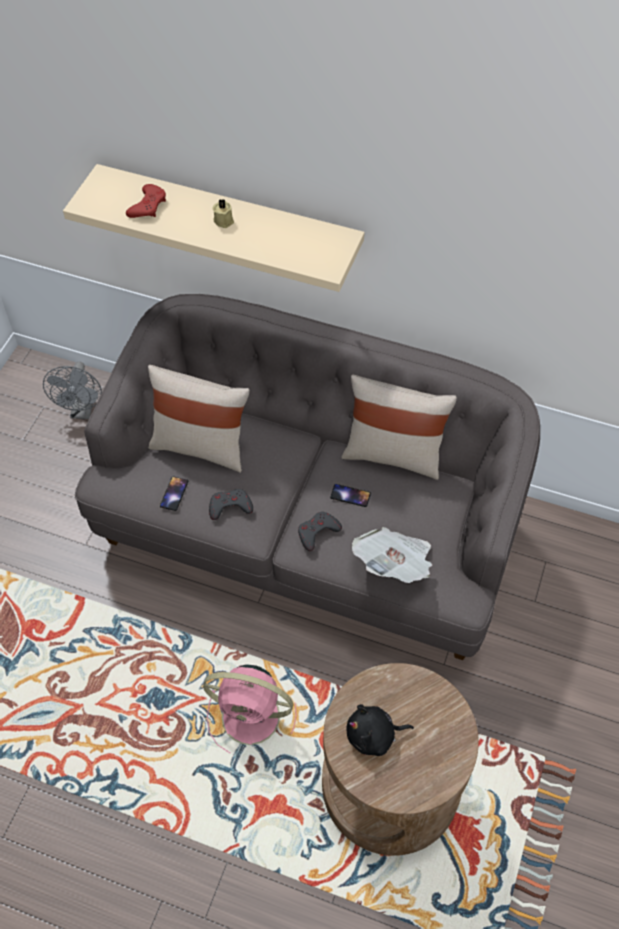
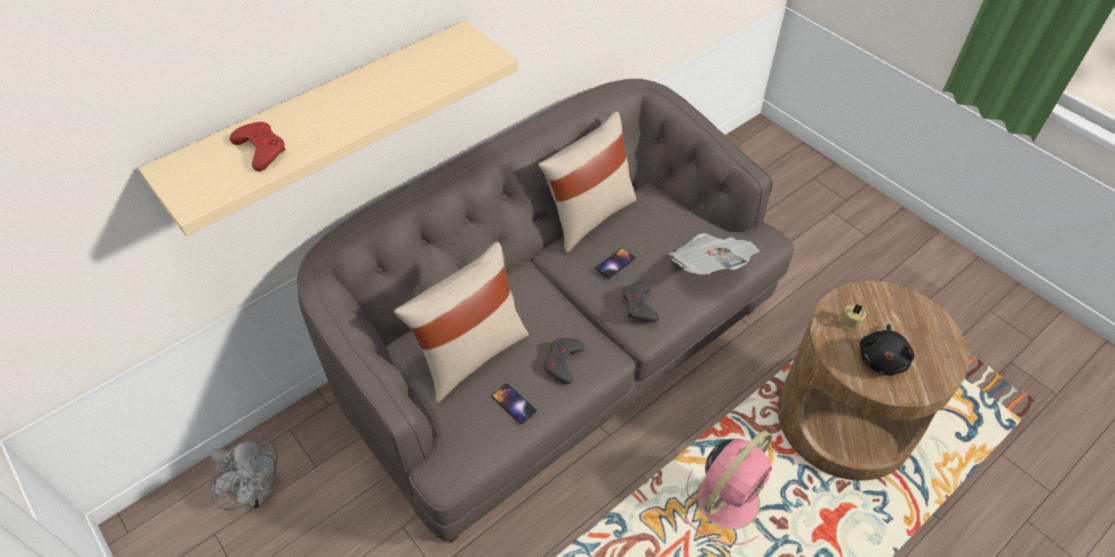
camera: 60 degrees left, 5 degrees down
(224, 220) = (349, 101): beige candle -> beige candle (849, 322)

